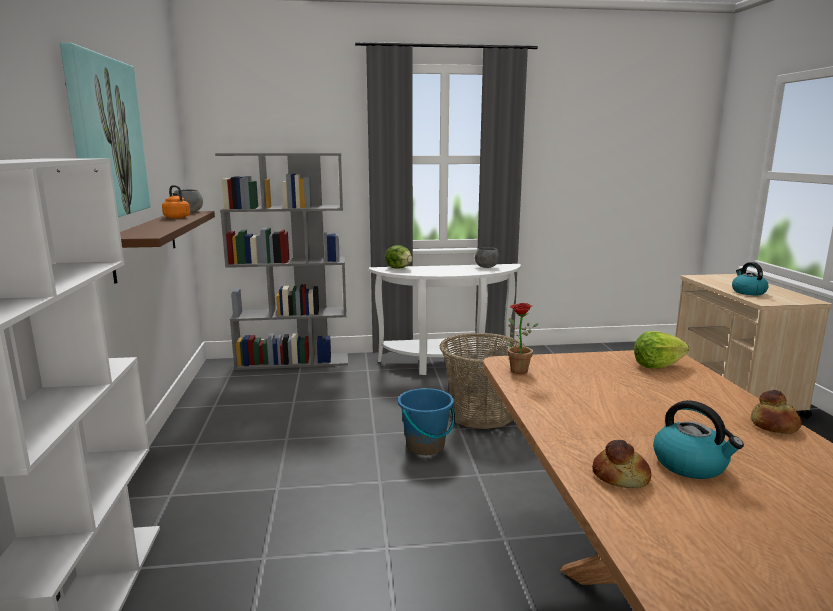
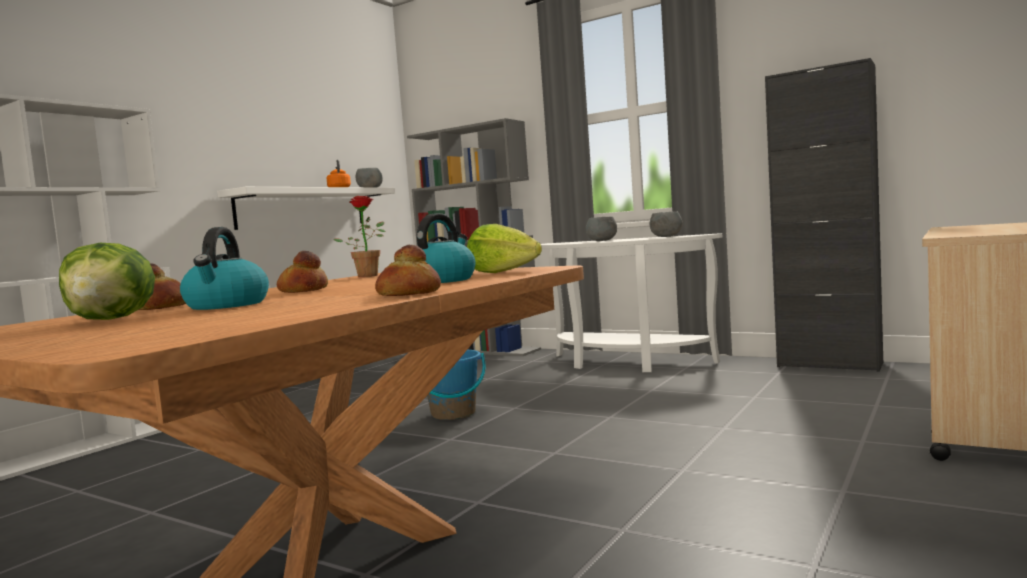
camera: 40 degrees right, 10 degrees down
(106, 138) = (242, 114): picture -> none
(146, 243) = (302, 208): brown shelf -> white shelf
(399, 268) = (569, 242): lettuce -> lettuce (112, 319)
(439, 270) = (602, 240): none -> grey bowl
(480, 413) = (564, 400): basket -> none
(575, 349) = (829, 365): none -> black cabinet
(614, 418) = (303, 290): none -> bread
(748, 292) = (972, 231): kettle -> kettle (442, 280)

